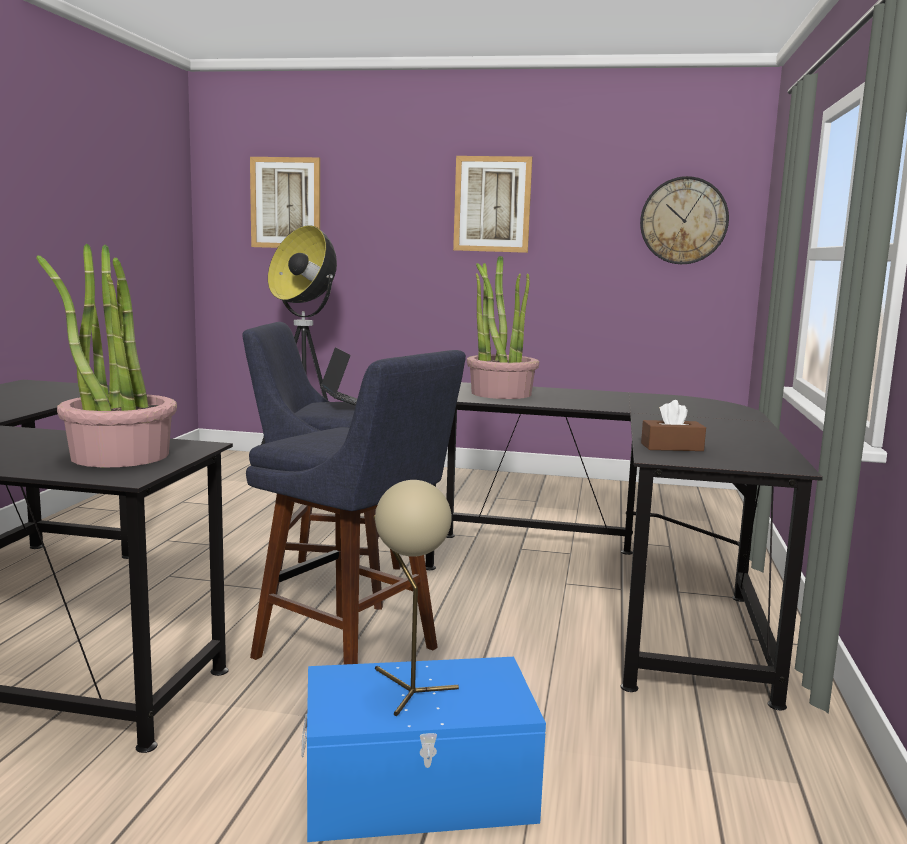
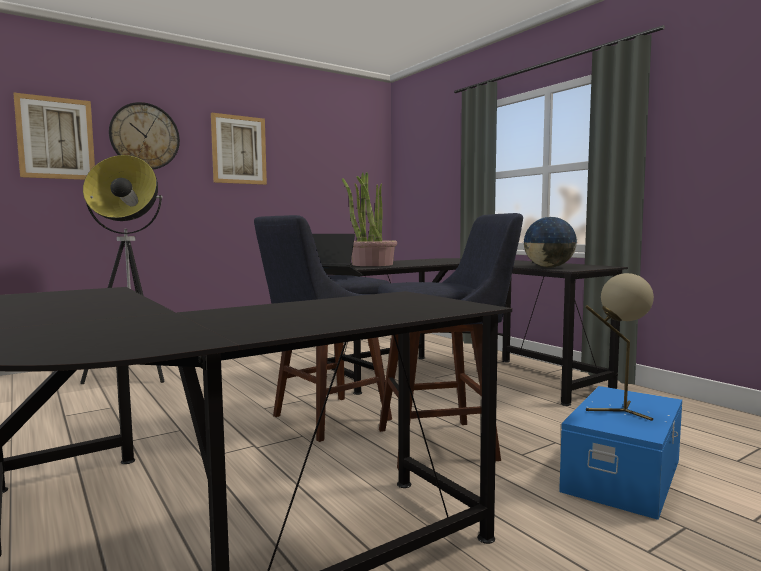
camera: 45 degrees left, 5 degrees down
(119, 456) = (399, 303): potted plant -> none
(672, 447) = (549, 267): brown tissue box -> globe
(683, 221) = (353, 166): wall clock -> wall clock (144, 136)

